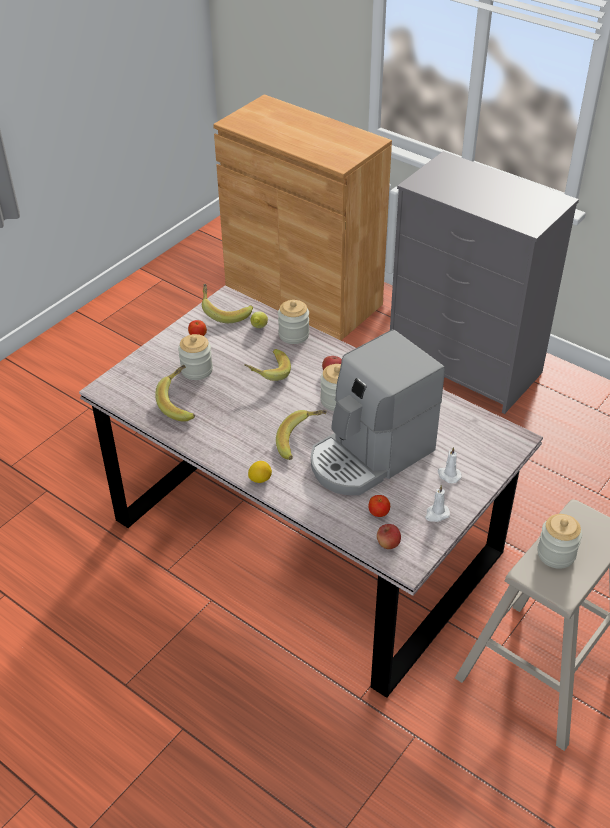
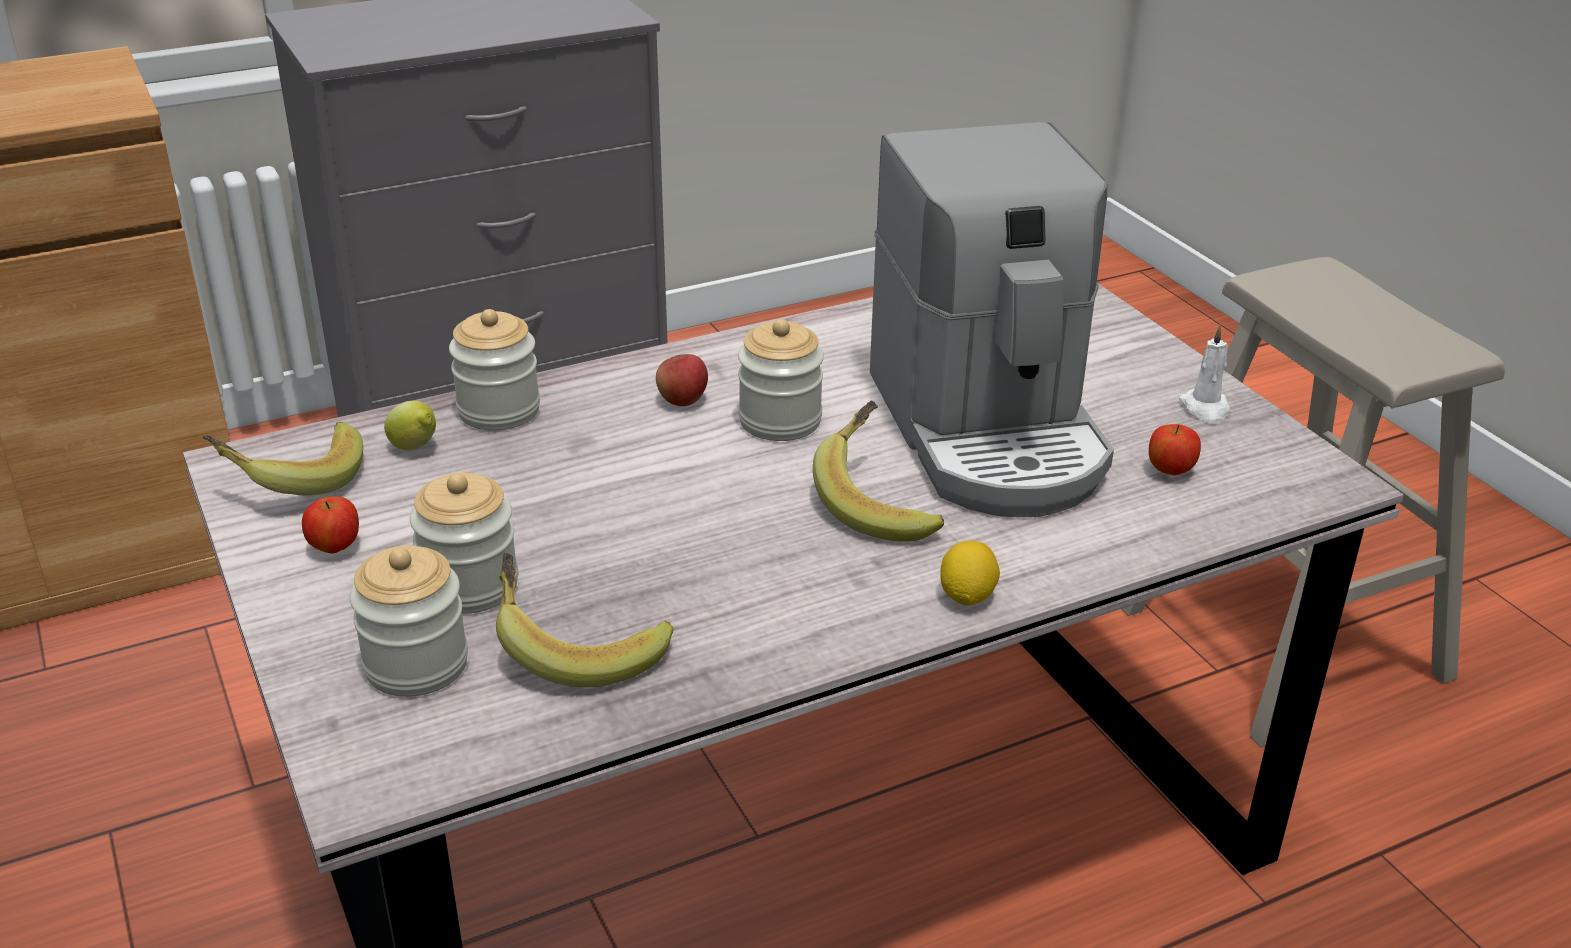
camera: 65 degrees left, 10 degrees down
(267, 373) = (596, 483): banana -> none
(388, 544) = (1266, 486): apple -> none
(448, 475) = (1102, 366): white candle -> none
(556, 554) = (1360, 330): jar -> jar (416, 664)

